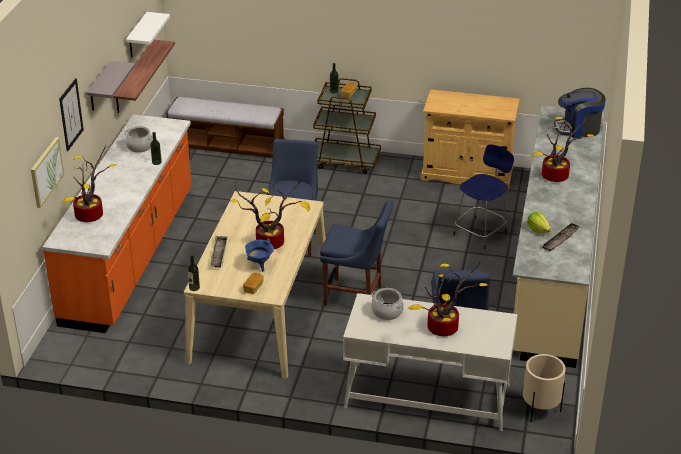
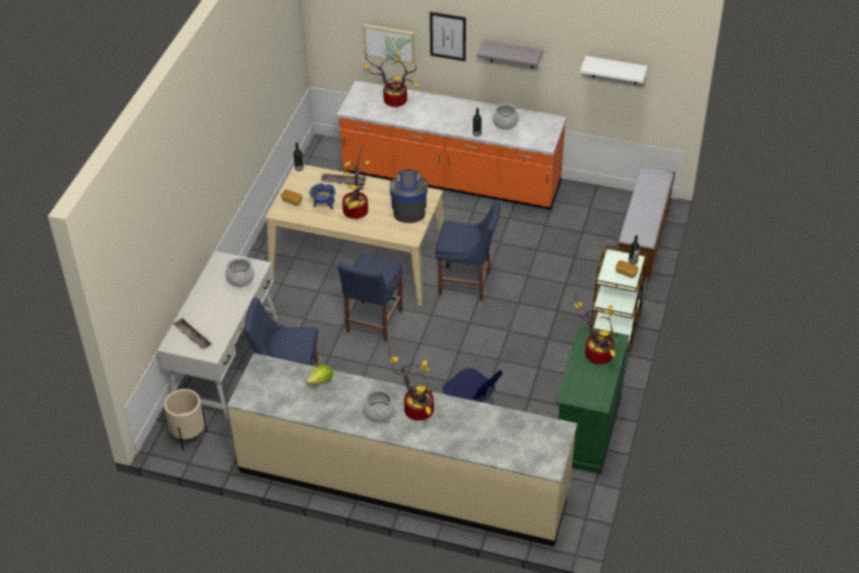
camera: 95 degrees right, 10 degrees up
(134, 77) = (594, 96): shelf -> none
(442, 330) = (207, 311): potted plant -> potted plant (596, 354)
(467, 174) = (587, 430): beige cabinet -> green cabinet
(560, 239) = (302, 396): tray -> tray (192, 336)
(564, 196) = (379, 412): none -> cooking pot
(578, 129) = (519, 448): coffee machine -> coffee machine (409, 208)

